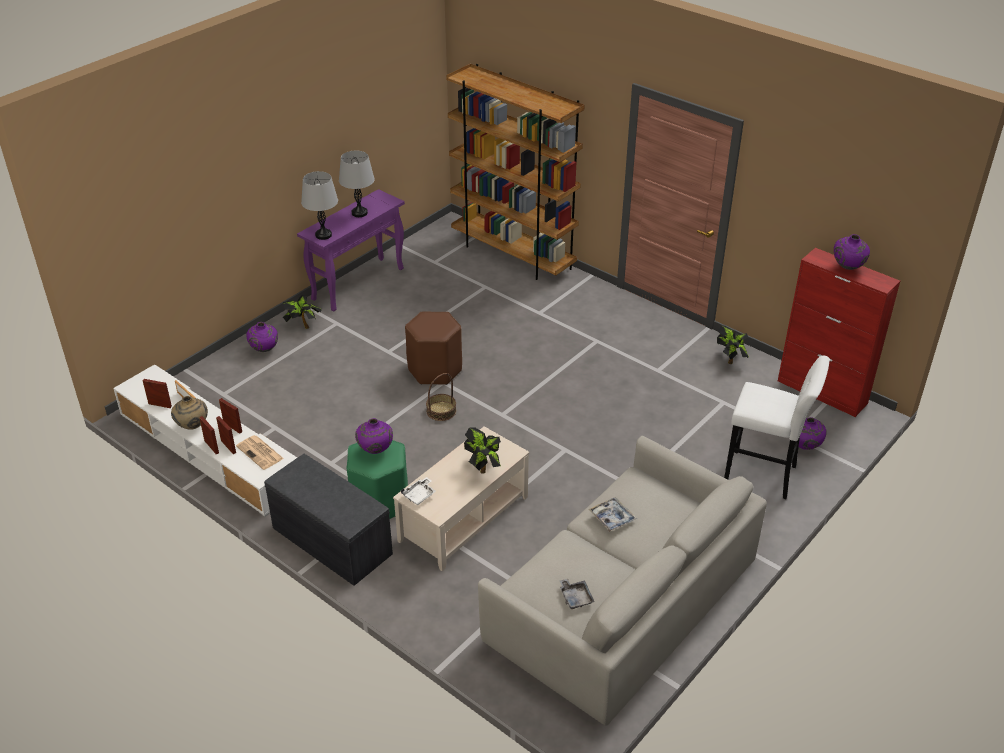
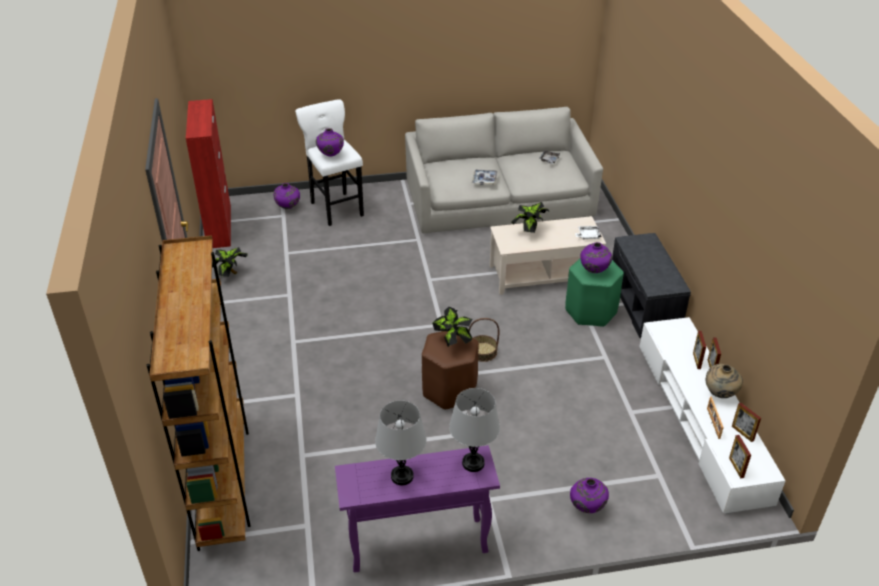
camera: 140 degrees left, 0 degrees up
(232, 427) = (684, 376): picture frame -> picture frame (736, 467)
(260, 453) = (672, 342): newspaper -> none
(303, 325) = (524, 518): potted plant -> potted plant (453, 342)
(848, 268) = (198, 119): purple vase -> purple vase (330, 155)

